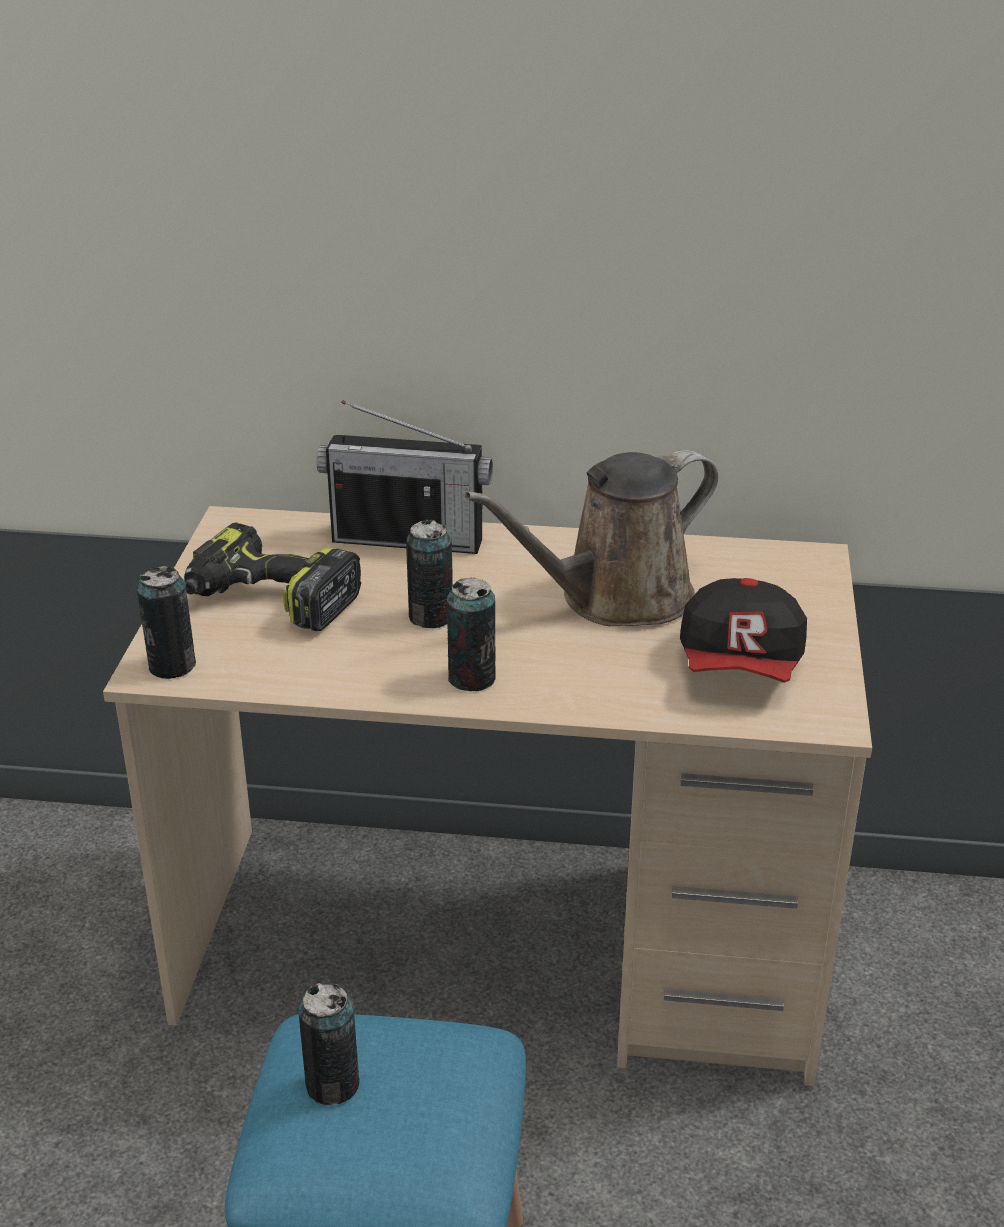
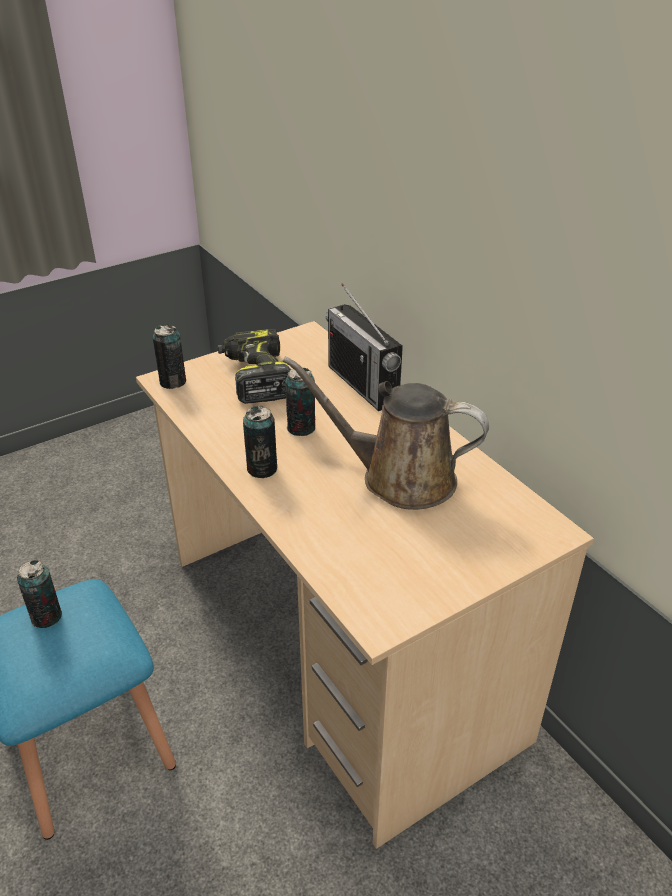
camera: 50 degrees right, 5 degrees up
(741, 666) = (392, 558): cap -> none

